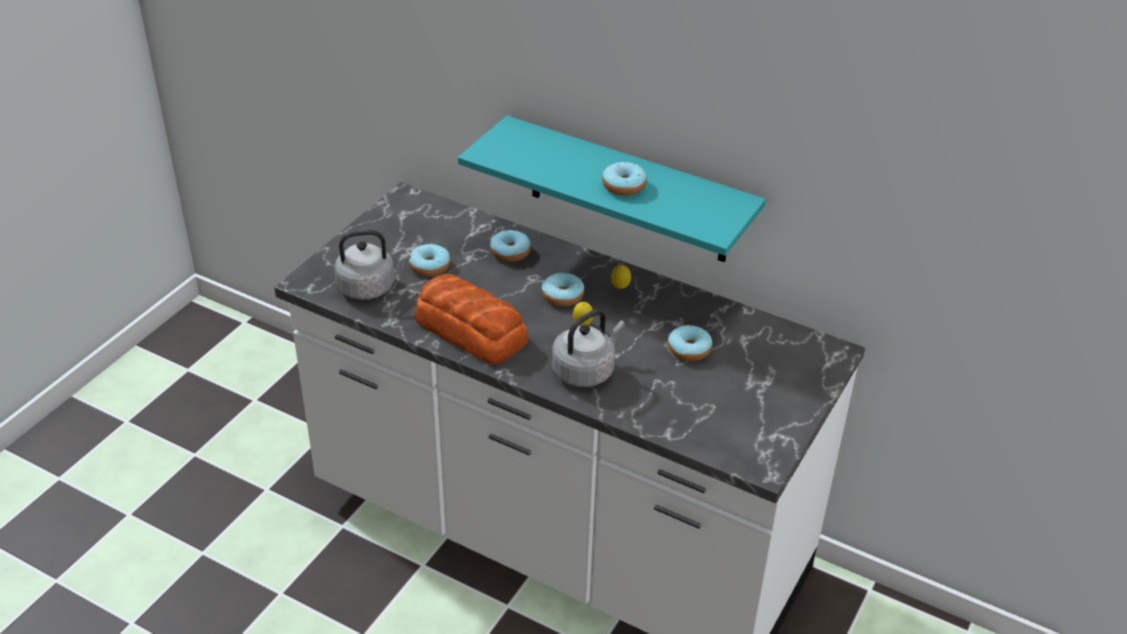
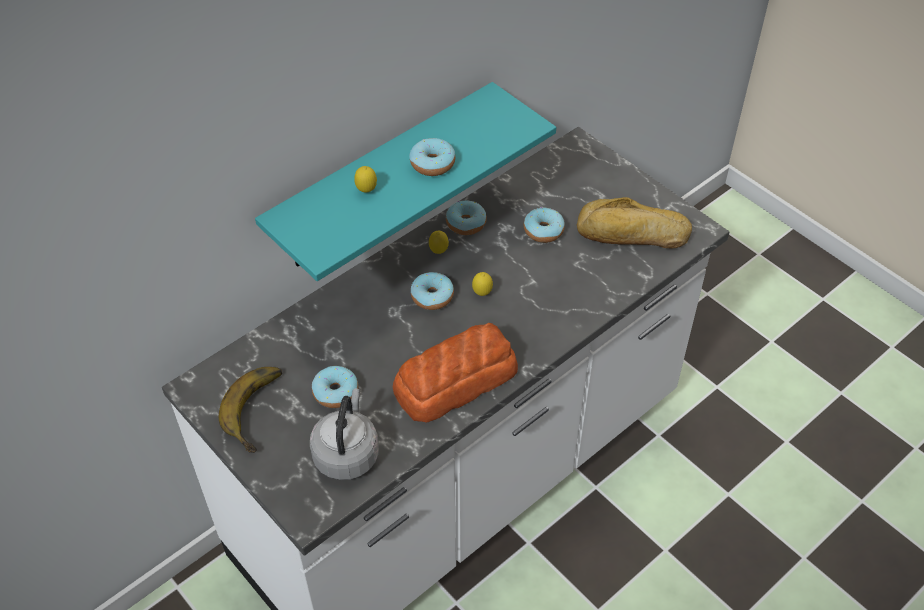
camera: 70 degrees left, 10 degrees up
(396, 234) = (261, 410): none -> banana
(510, 252) = (344, 319): donut -> donut (466, 223)
(567, 159) = (366, 191): none -> lemon
(586, 370) = (546, 308): grey kettle -> none
(722, 415) = (632, 235): none -> bread

